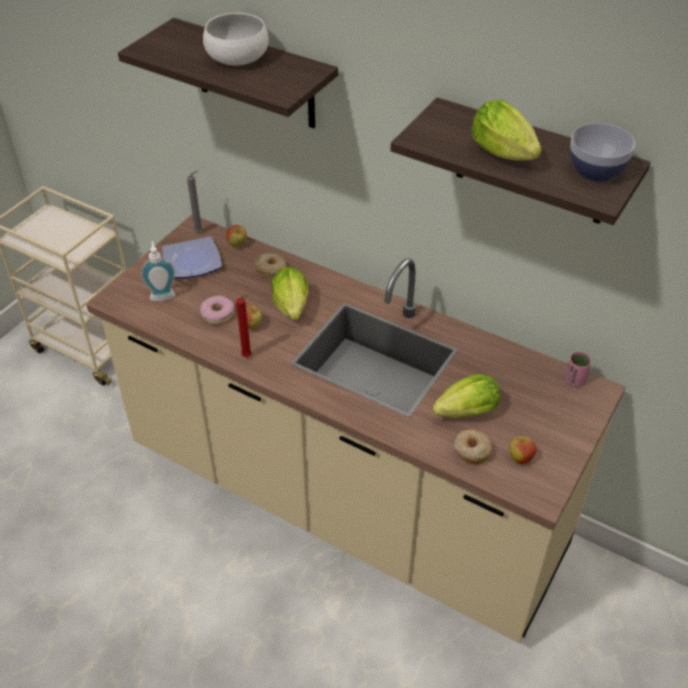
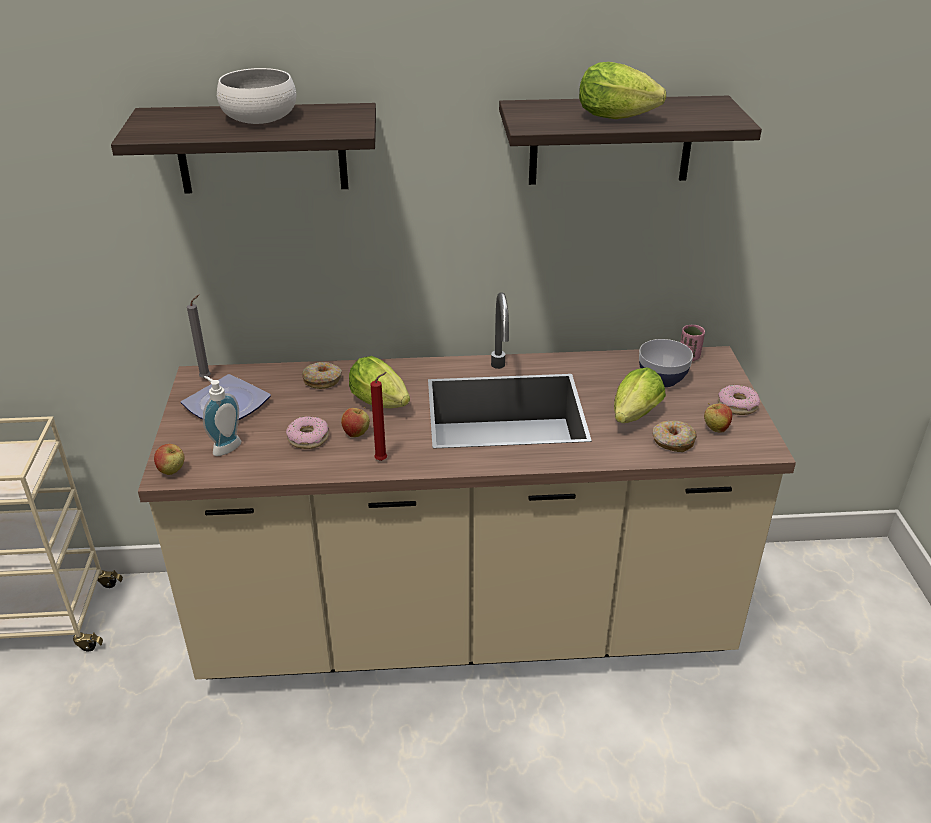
camera: 35 degrees left, 10 degrees down
(237, 244) = (262, 373): apple -> apple (172, 471)
(564, 446) = (737, 405): none -> donut
(596, 171) = (703, 109): bowl -> bowl (662, 379)

